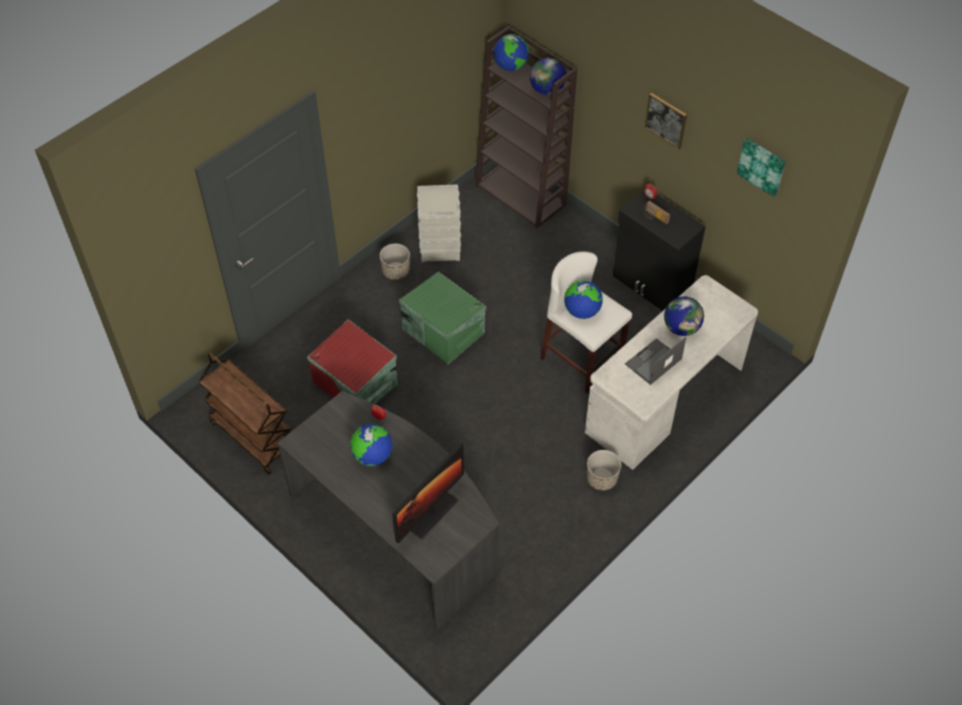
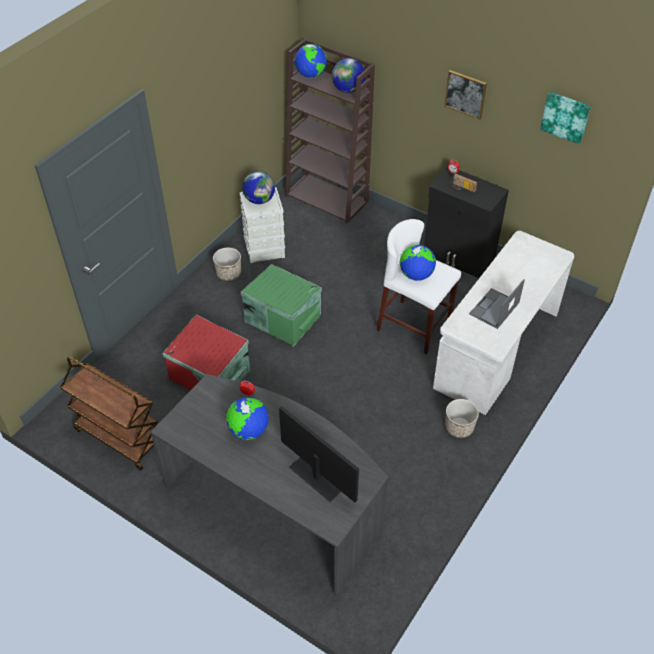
camera: 10 degrees left, 5 degrees down
(430, 512) = (318, 476): monitor -> monitor turned 75 degrees counterclockwise
(681, 328) = (511, 276): globe -> globe (259, 200)

